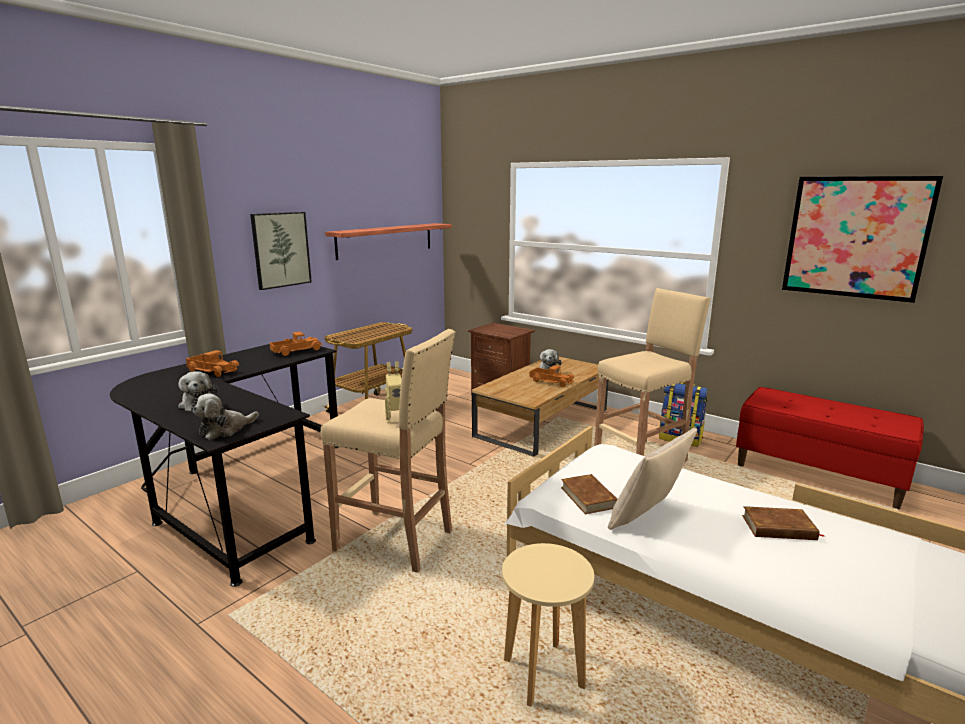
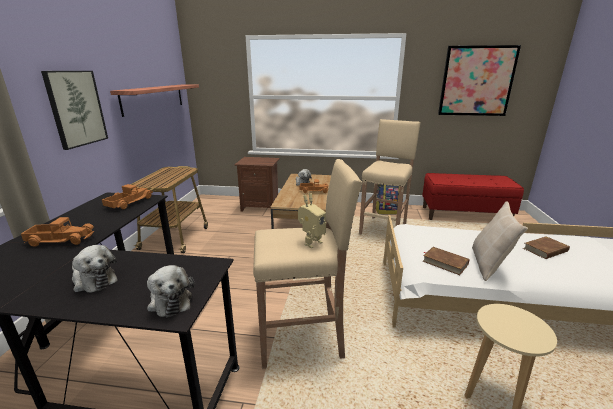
camera: 30 degrees left, 5 degrees up
(225, 430) = (170, 300): plush toy -> plush toy turned 45 degrees counterclockwise

